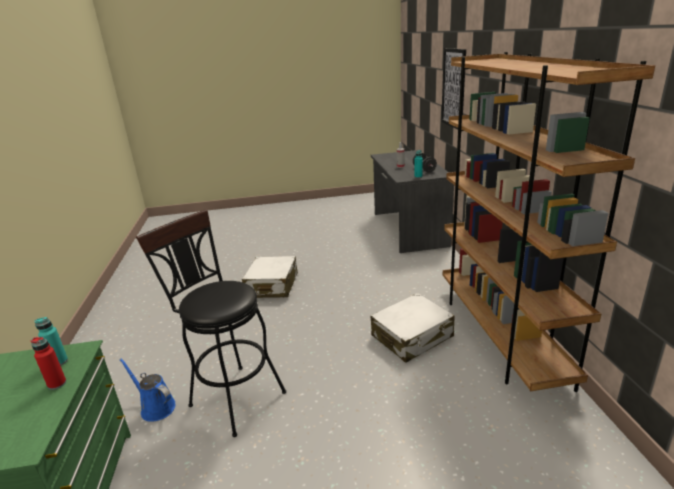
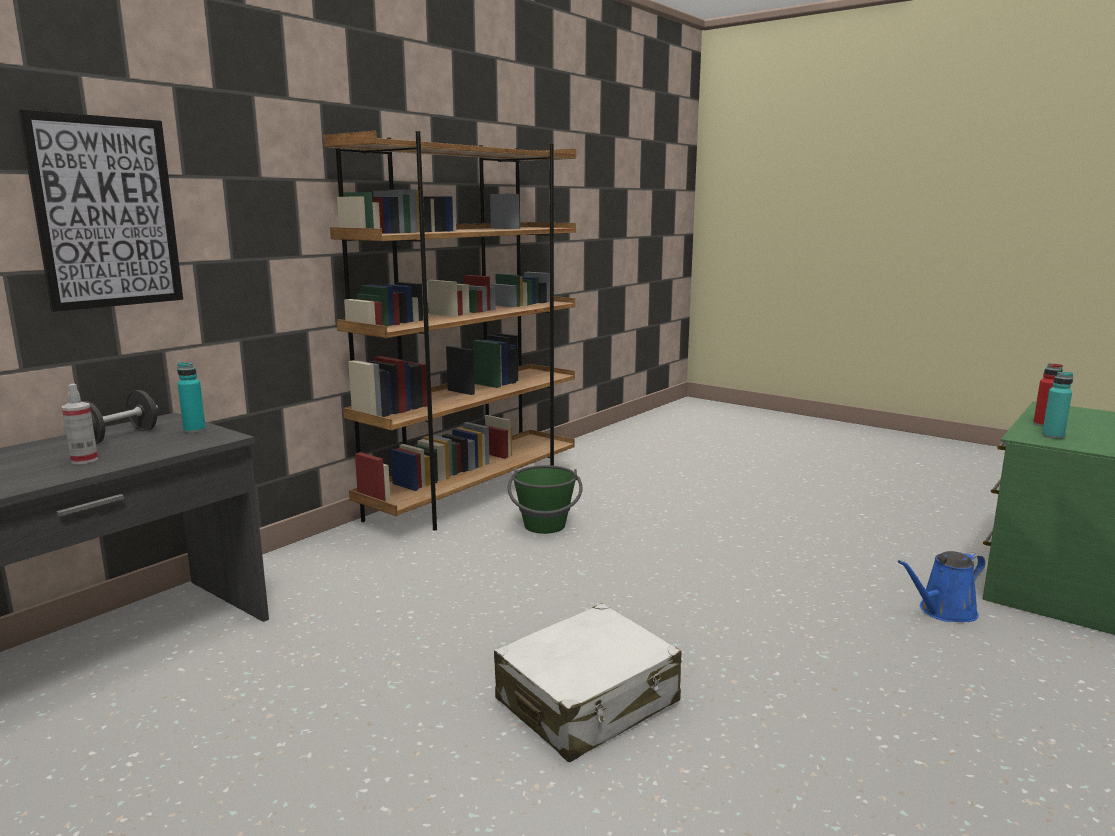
camera: 135 degrees left, 10 degrees down
(155, 407) = (943, 611): blue watering can -> blue watering can turned 75 degrees clockwise
(232, 395) = (825, 578): black stool -> none
(412, 336) = (545, 529): white suitcase -> green bucket

